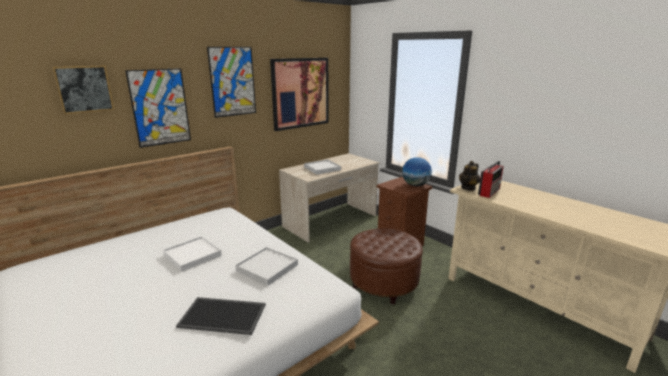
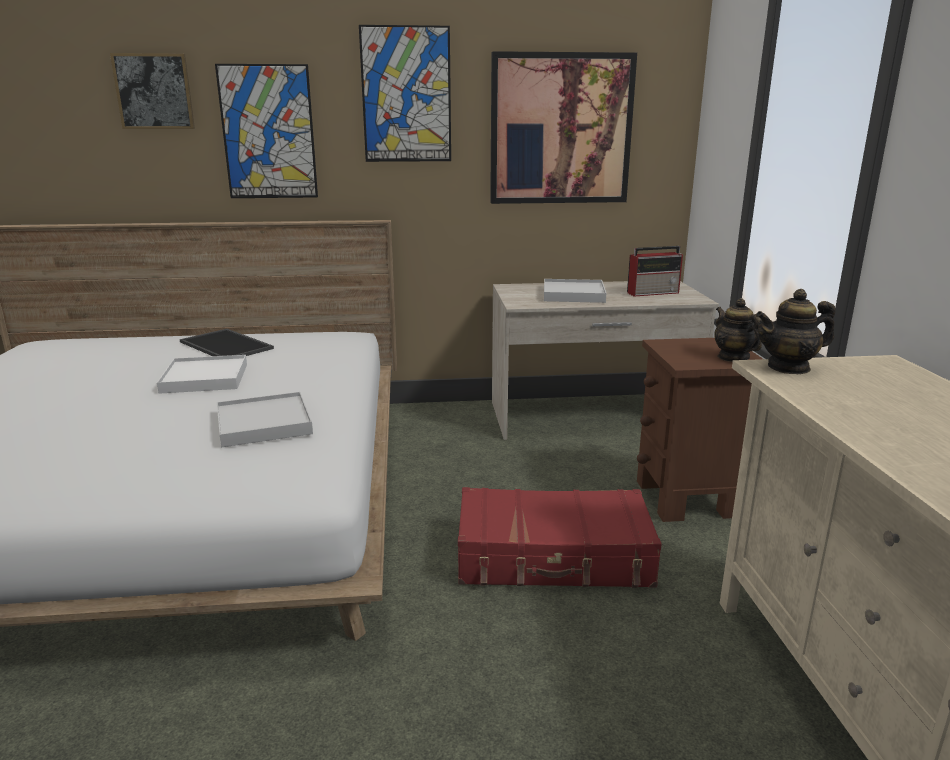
camera: 35 degrees right, 0 degrees up
(224, 315) = (105, 463): tray -> tray (228, 345)
(383, 284) = (553, 557): brown ottoman -> red suitcase
(415, 185) = (733, 357): globe -> teapot
(489, 191) = (836, 386): radio -> radio (653, 293)

